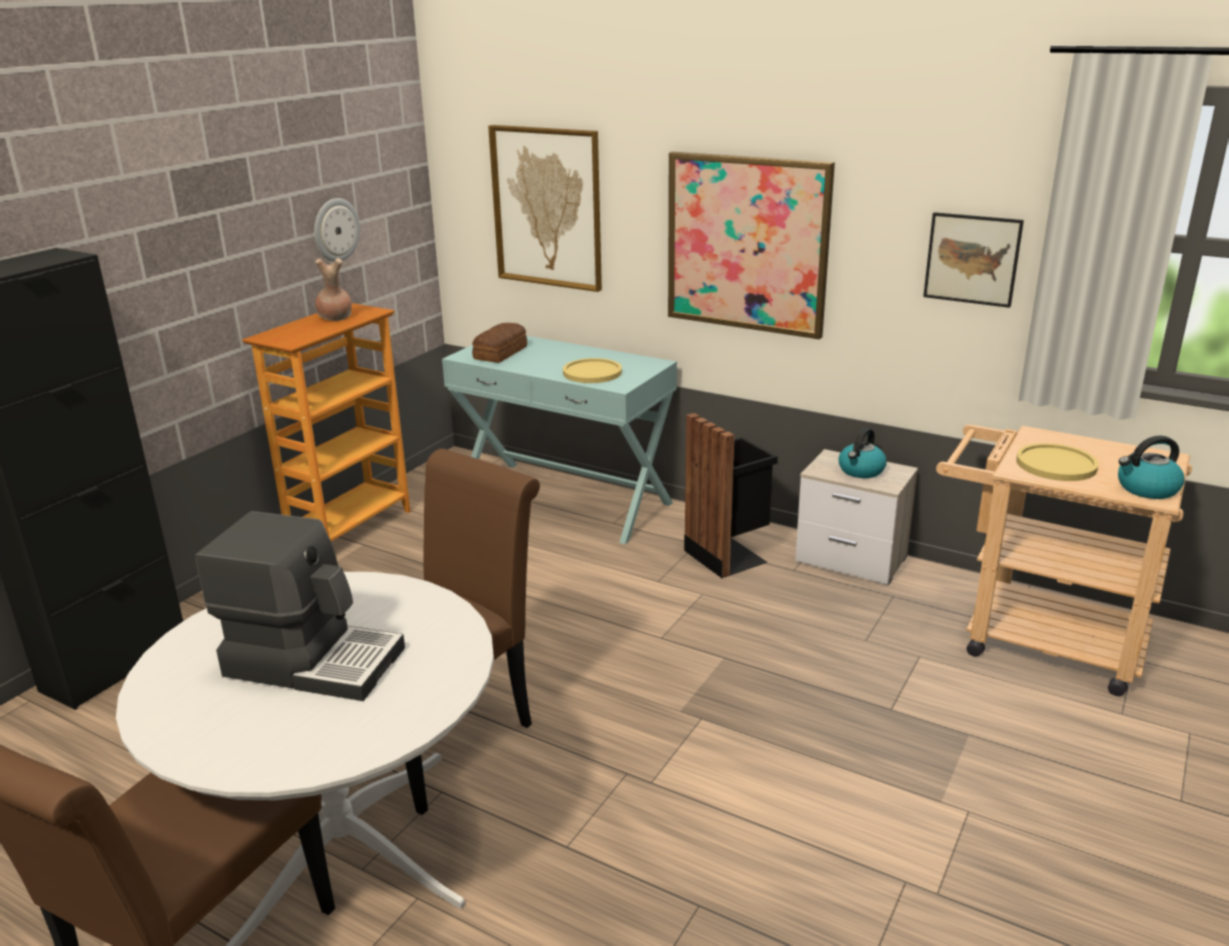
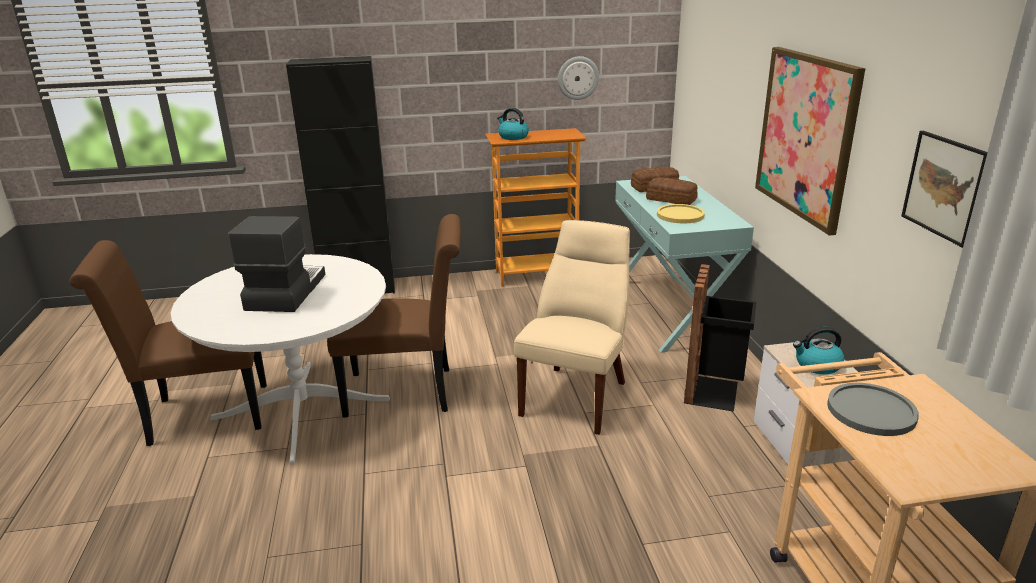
camera: 50 degrees right, 0 degrees up
(314, 660) = (284, 292): coffee machine -> coffee machine turned 150 degrees counterclockwise
(335, 318) = (548, 134): brown vase -> none
(547, 207) = (718, 85): picture -> none
(548, 360) = (671, 200): none -> bread
(626, 627) = (577, 396): none -> beige chair
(1056, 464) = (871, 411): yellow plate -> grey plate
(1146, 489) = (913, 472): kettle -> kettle (513, 137)

